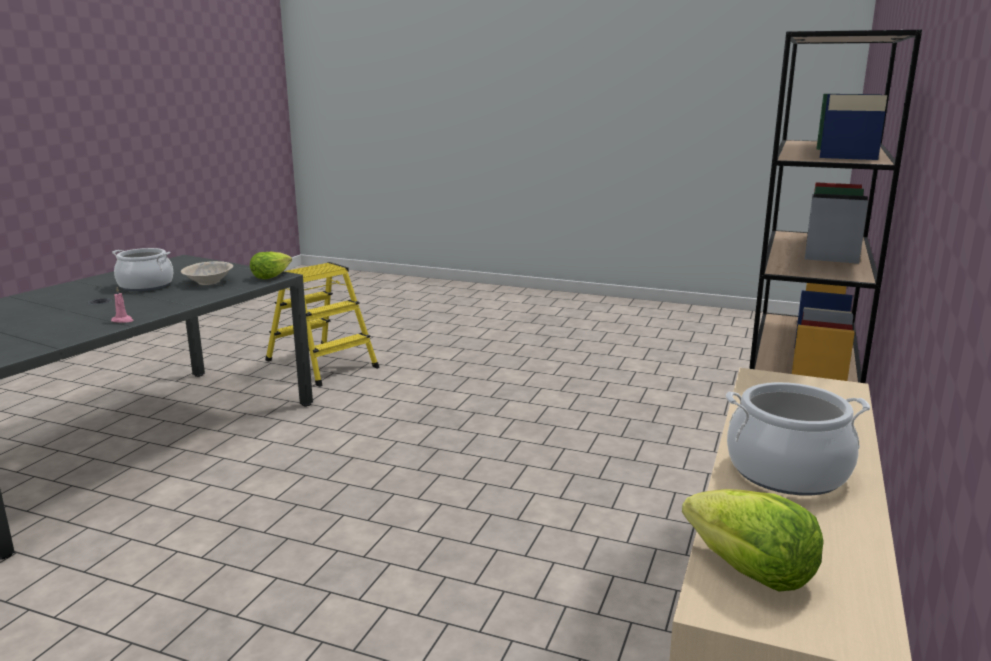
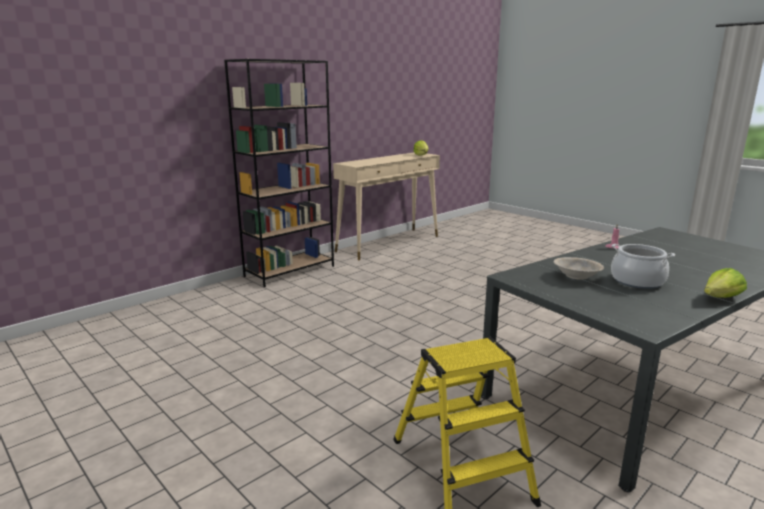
camera: 155 degrees left, 0 degrees up
(270, 276) = (518, 276): lettuce -> lettuce (721, 298)
(787, 472) = (391, 158): cooking pot -> none

